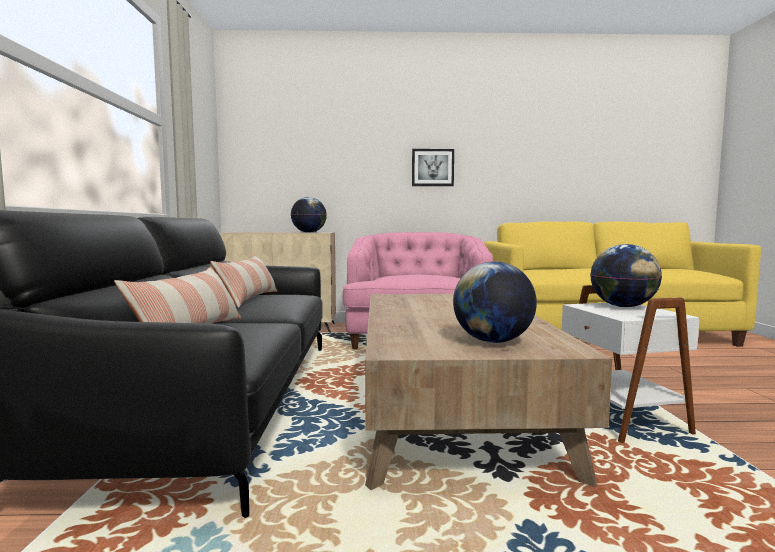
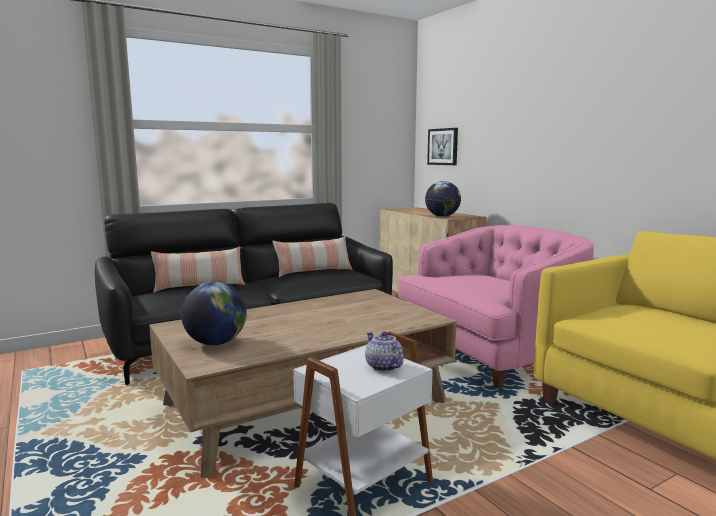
camera: 60 degrees right, 5 degrees up
(432, 167) = (587, 144): picture -> picture (443, 146)
(623, 306) = (382, 367): globe -> teapot

